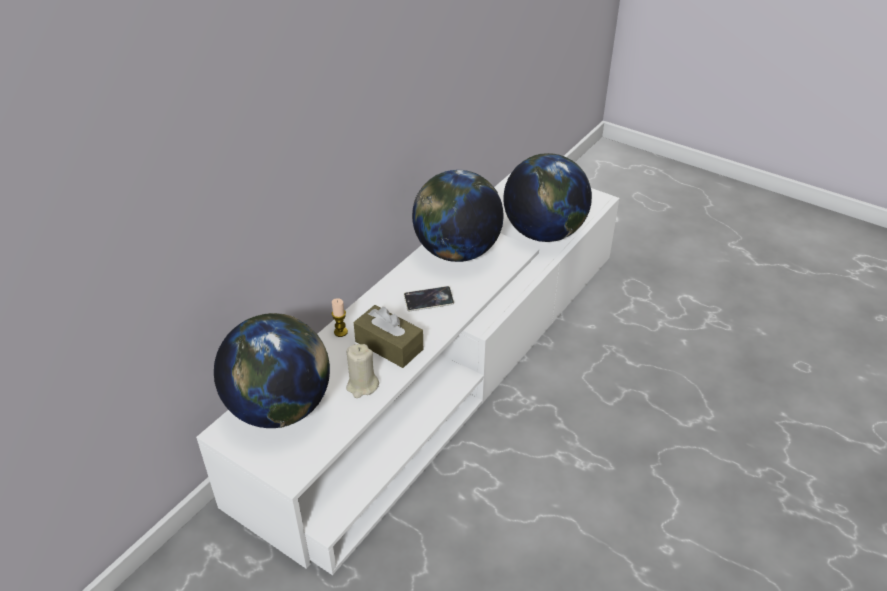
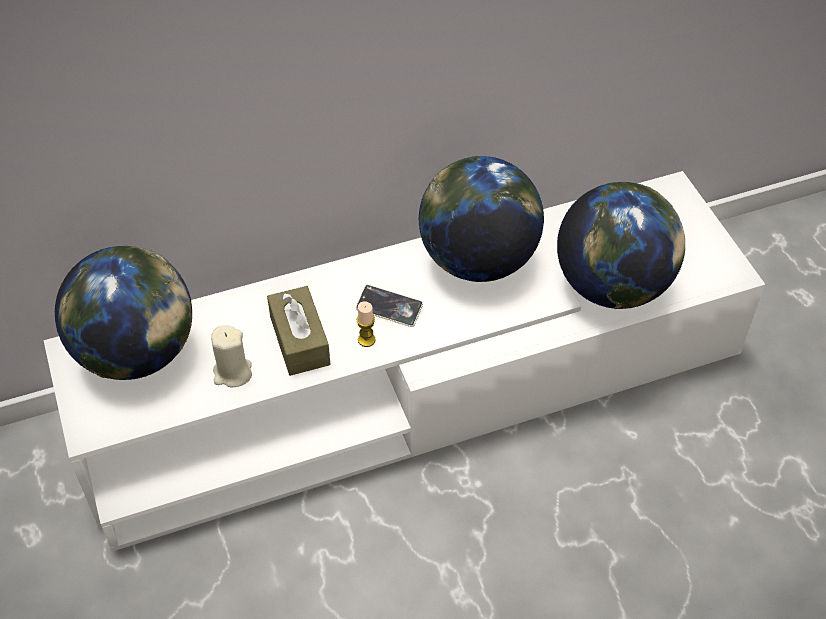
camera: 35 degrees right, 10 degrees up
(340, 332) = (266, 297): candle -> candle (366, 340)

